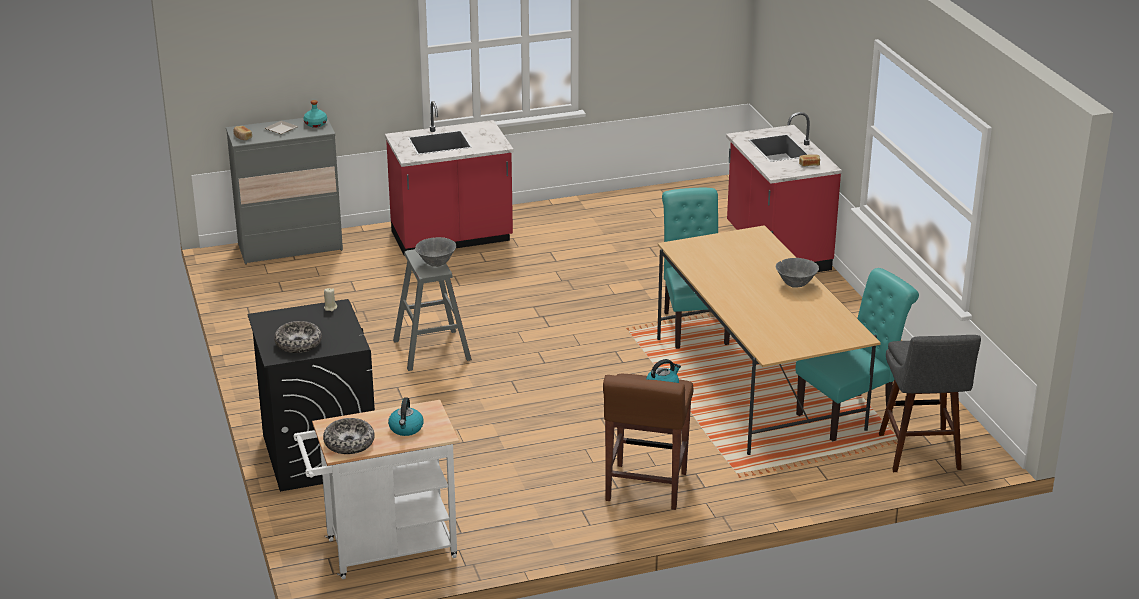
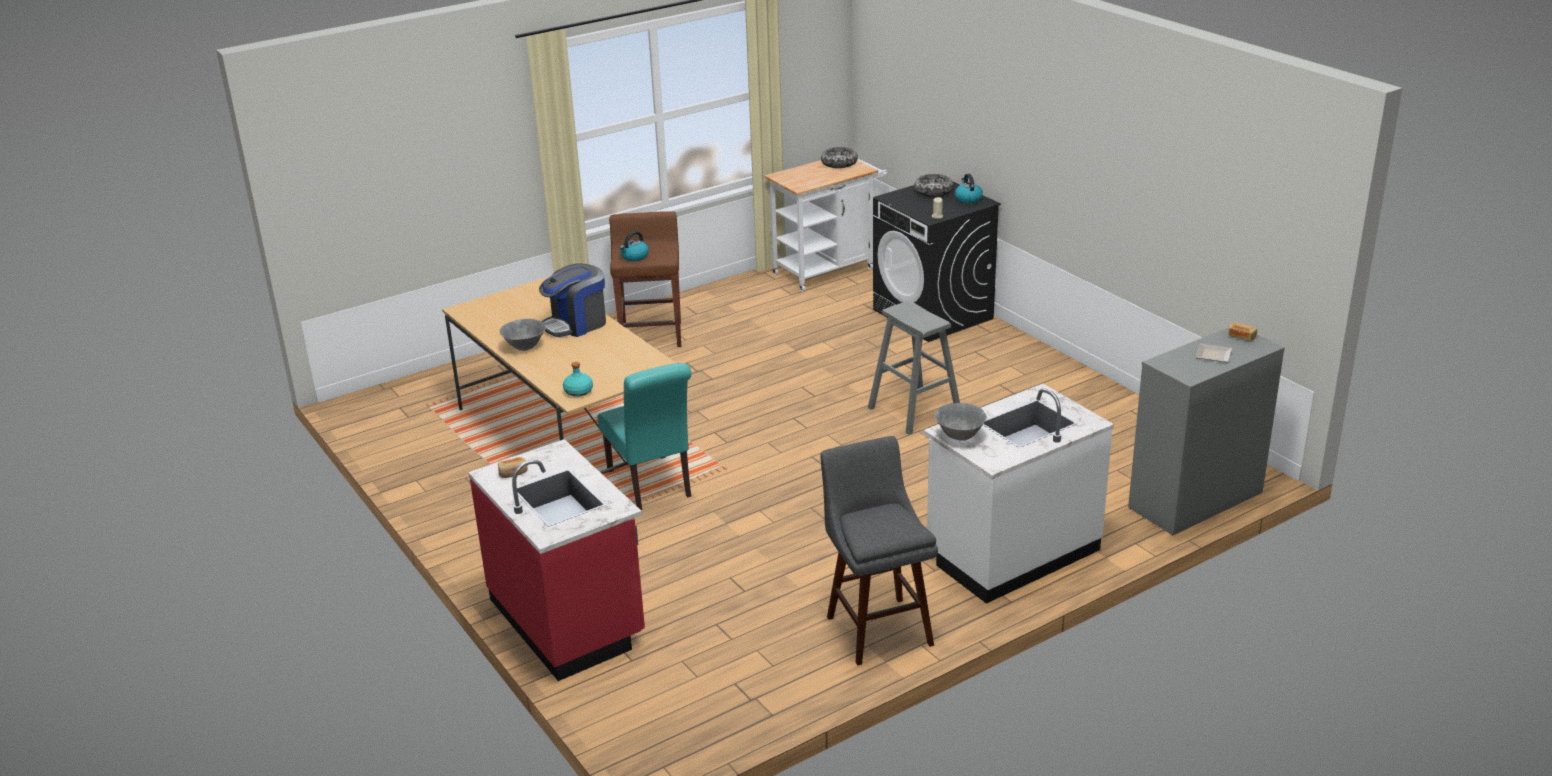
camera: 165 degrees right, 0 degrees up
(316, 124) = (1182, 369): turquoise bottle -> turquoise bottle (578, 391)
(406, 428) = (806, 175): kettle -> kettle (968, 199)
(436, 264) = (905, 315): grey bowl -> grey bowl (959, 437)
(452, 239) = (1011, 553): red counter -> white counter
(744, 300) = (576, 324): none -> coffee machine
(850, 415) = (475, 421): turquoise chair -> none
(920, 454) = (411, 397): grey stool -> grey stool (877, 627)

